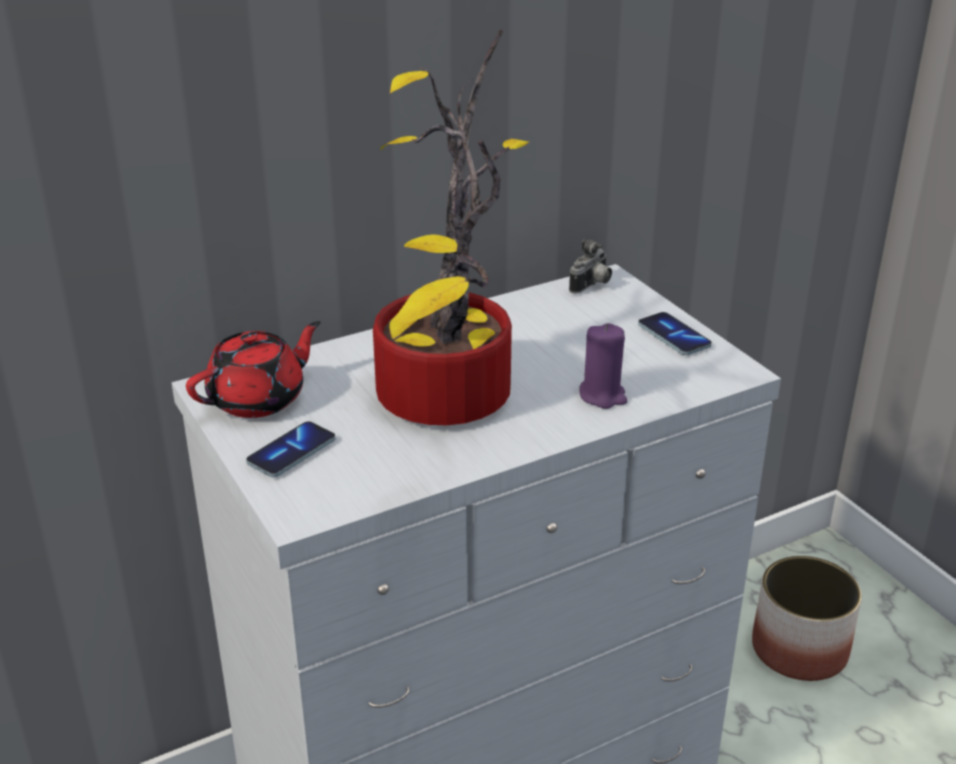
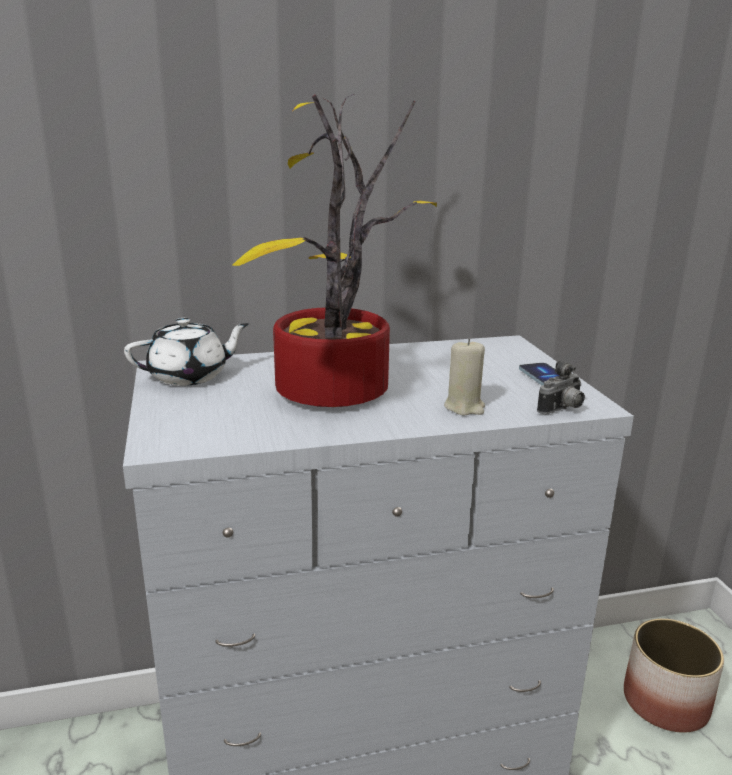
camera: 15 degrees right, 10 degrees down
(259, 399) = (190, 376): red teapot -> white teapot
(291, 452) = (186, 409): phone -> none
(592, 286) = (493, 344): camera -> camera (562, 410)
(602, 395) = (464, 407): purple candle -> beige candle

